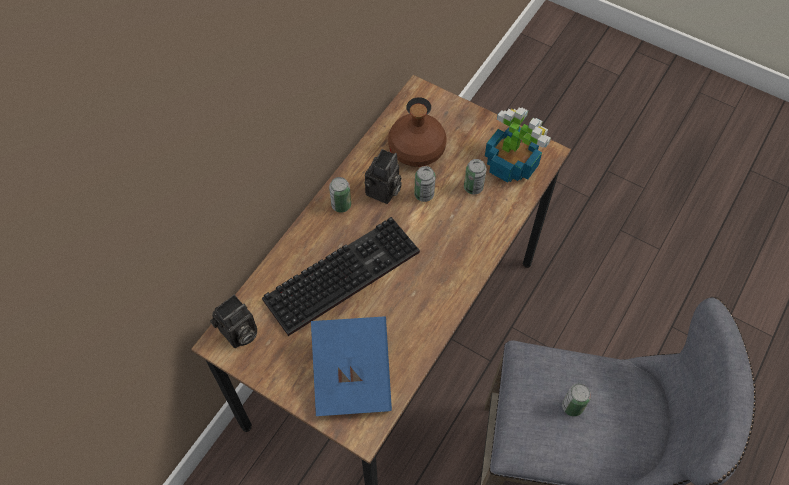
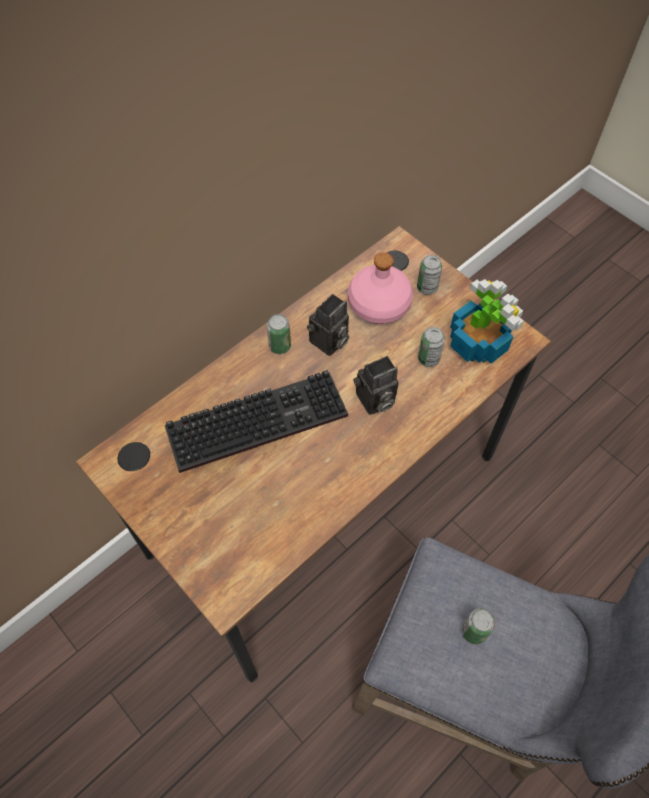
camera: 15 degrees right, 0 degrees up
(238, 334) = (128, 457): camera -> camera (374, 401)
(352, 375) = (233, 532): blue book -> none
(416, 149) = (378, 304): brown bottle -> pink bottle
(424, 194) = (372, 354): can -> can (427, 288)

